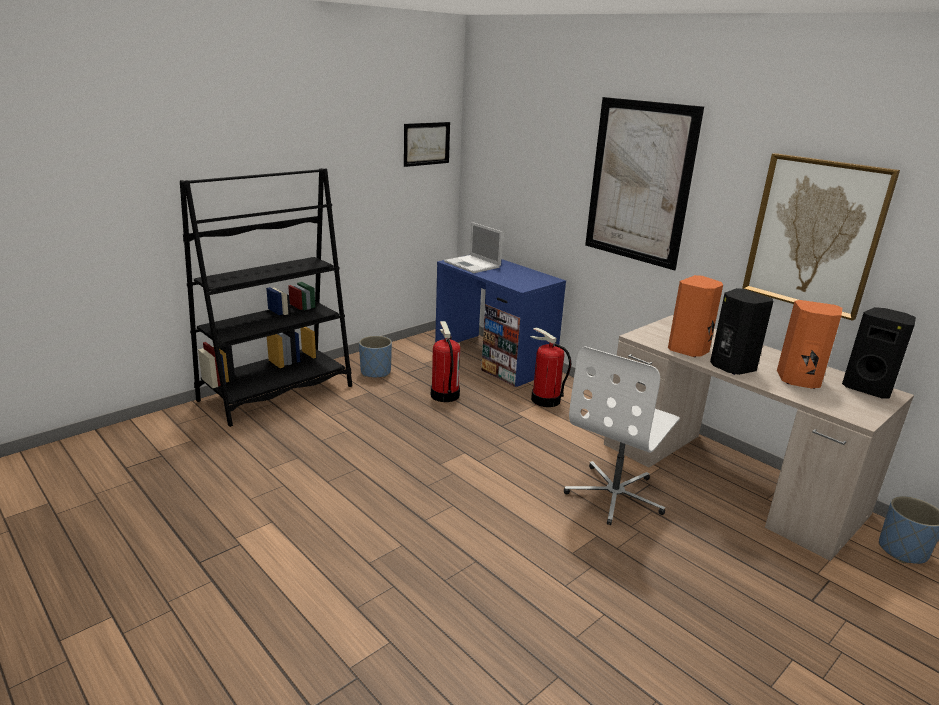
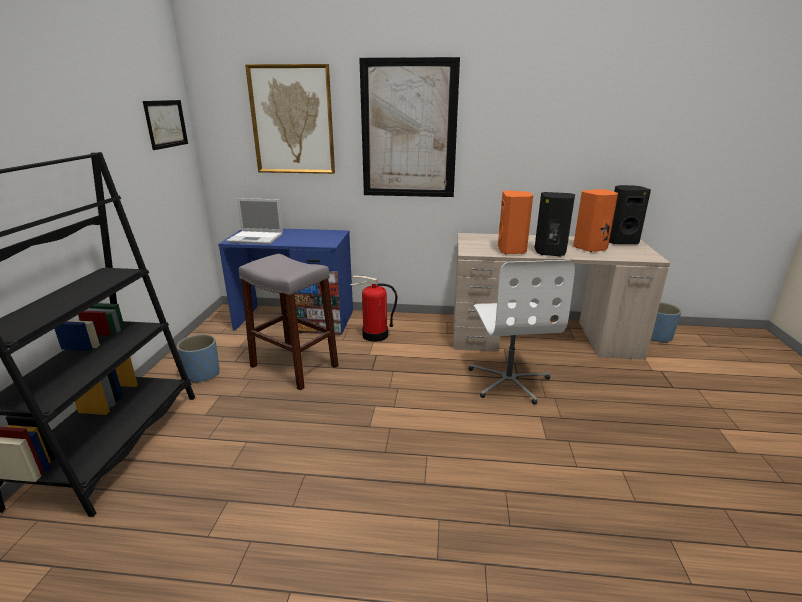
camera: 40 degrees left, 0 degrees up
(444, 395) = (294, 366): fire extinguisher -> grey stool
(814, 235) = (561, 145): picture -> picture (292, 120)

